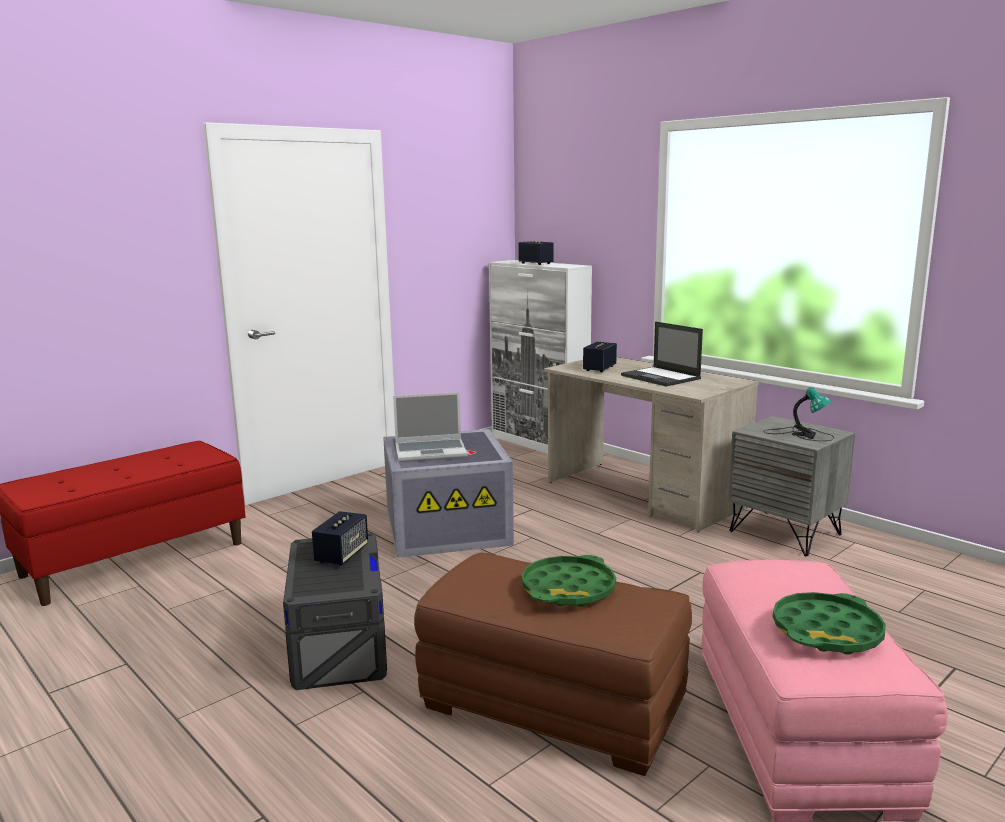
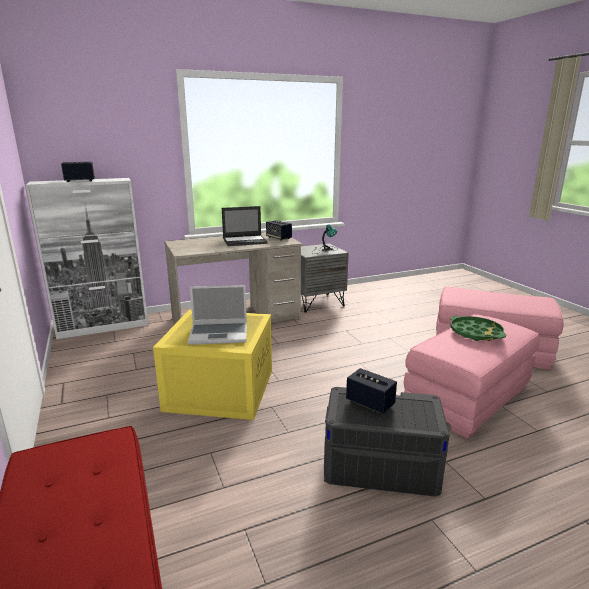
camera: 70 degrees left, 5 degrees up
(431, 452) = (219, 334): laptop -> laptop turned 75 degrees clockwise
(449, 527) = (219, 389): grey storage box -> yellow storage box
(551, 706) = (468, 398): brown ottoman -> pink ottoman
(599, 369) = (202, 247): speaker -> speaker (278, 238)
(827, 632) = (516, 299): green tray -> none

